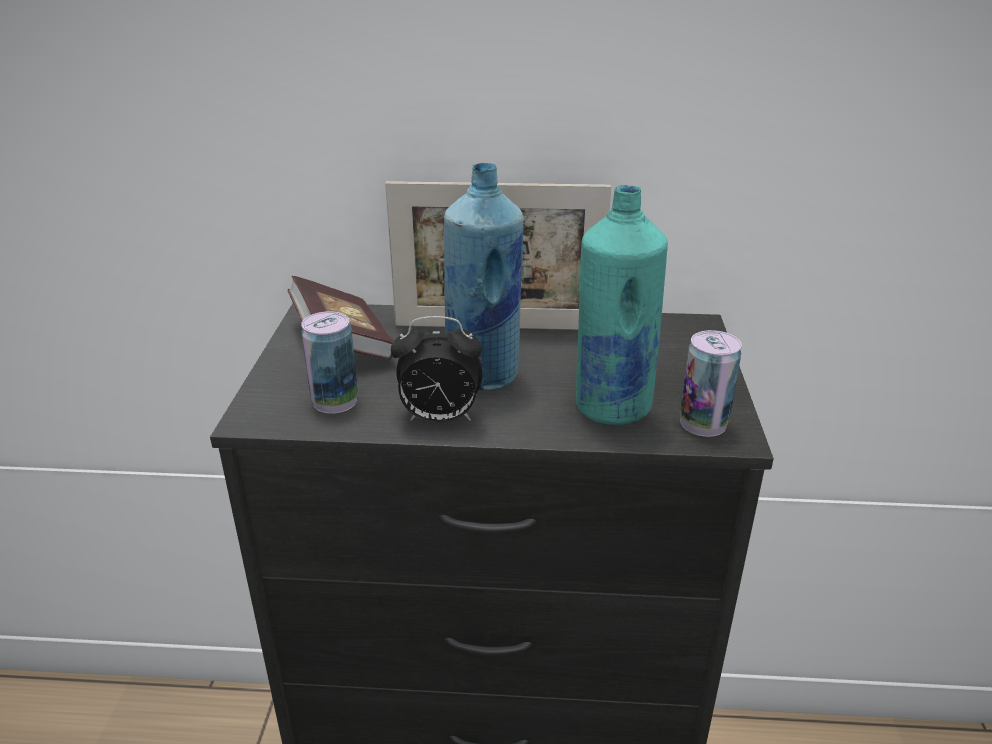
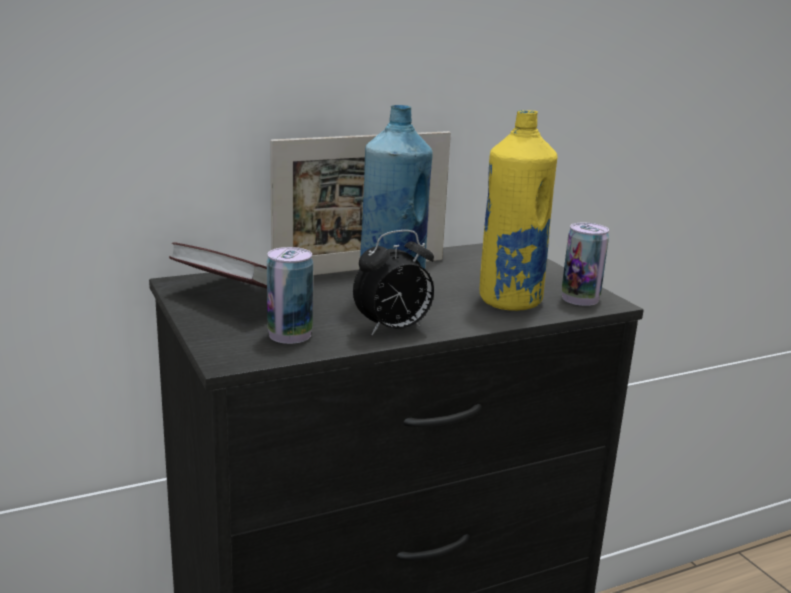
camera: 30 degrees left, 10 degrees down
(611, 407) = (509, 301): turquoise bottle -> yellow bottle

